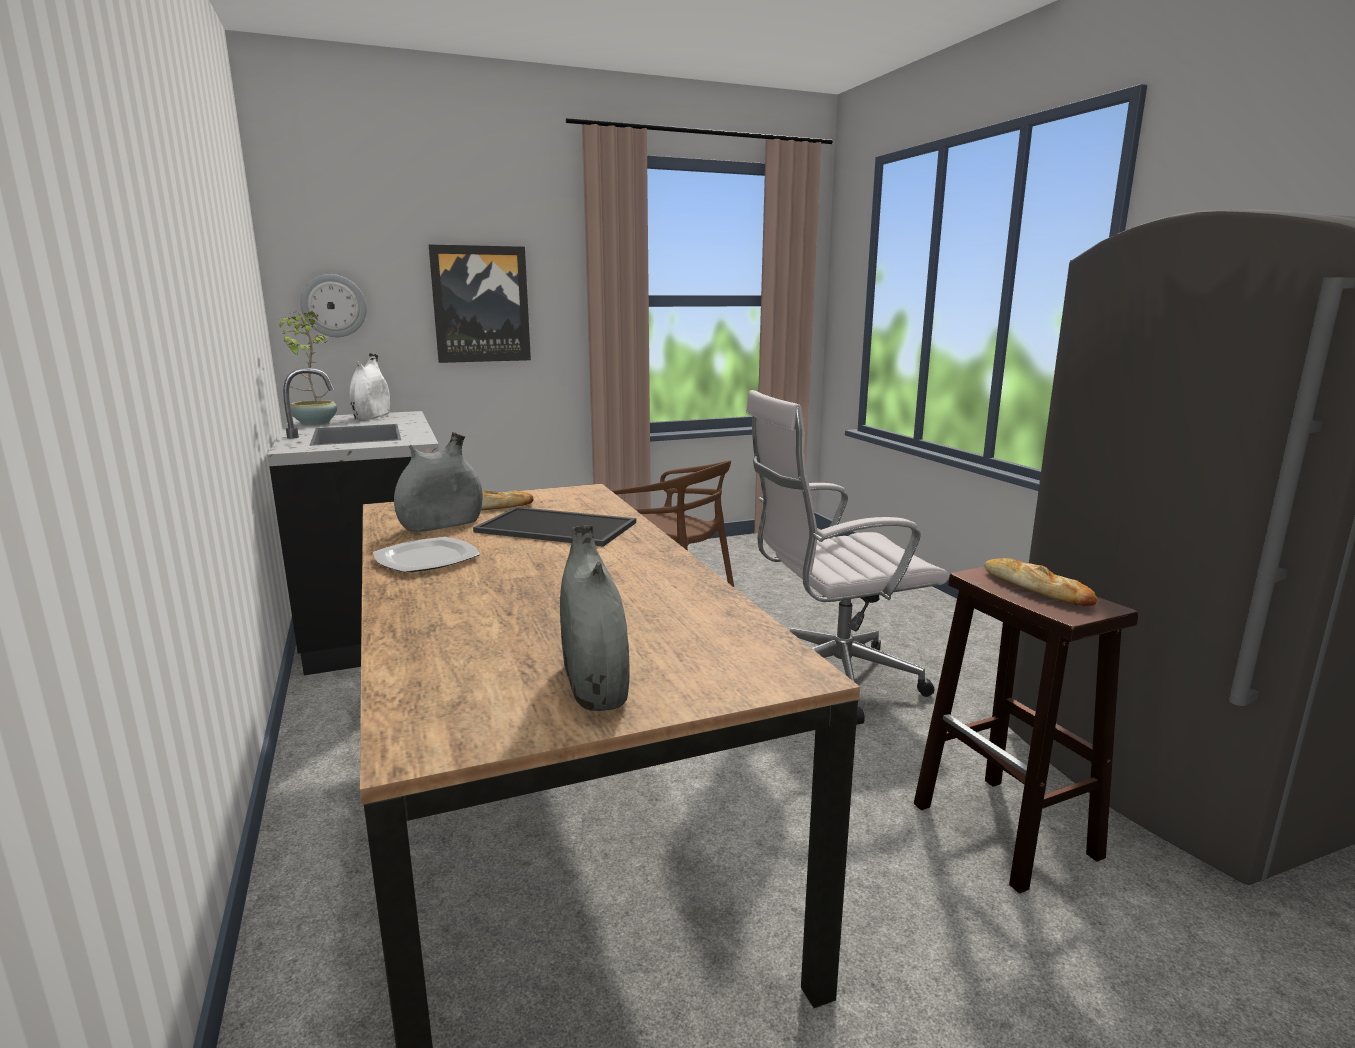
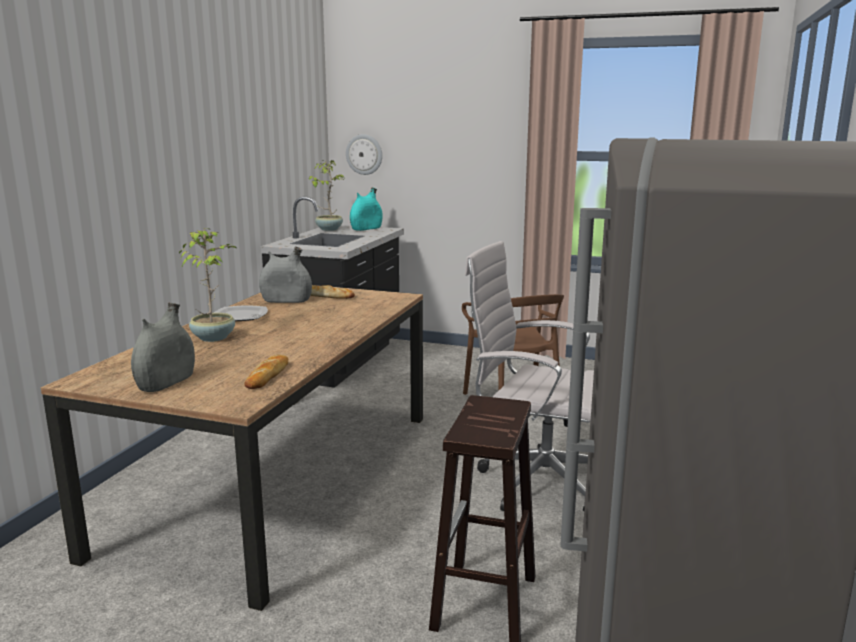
camera: 40 degrees right, 0 degrees up
(372, 416) = (366, 229): white vase -> turquoise vase
(472, 597) = (214, 337): none -> potted plant
(481, 304) = (455, 155): picture -> none
(559, 527) = (332, 314): tray -> none
(1036, 588) = (491, 418): bread -> bread (268, 376)

